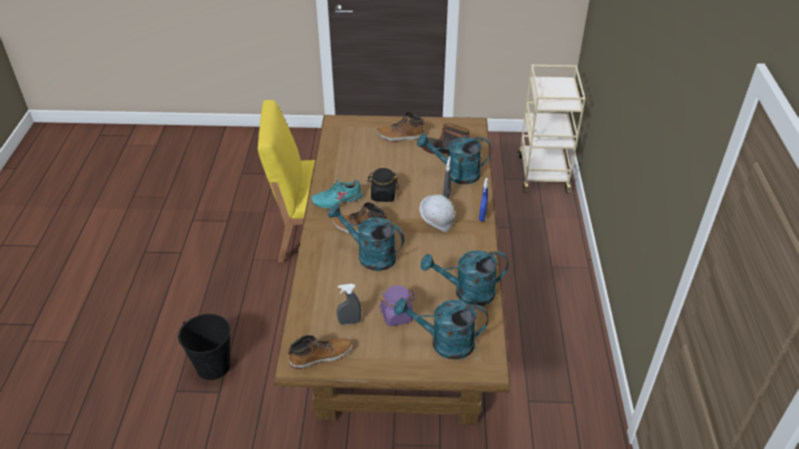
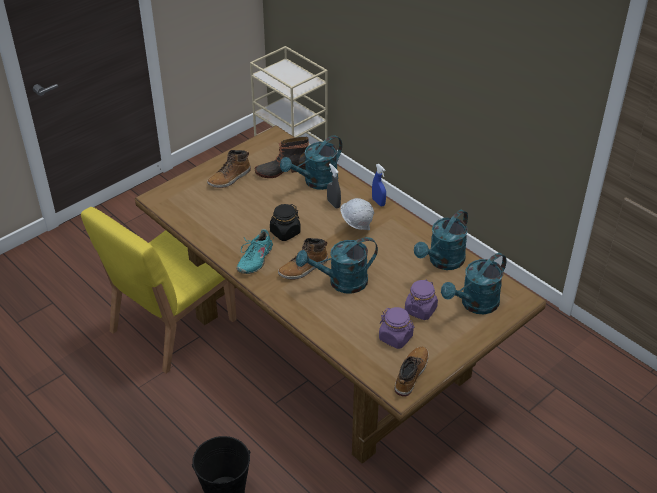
camera: 45 degrees left, 0 degrees up
(349, 322) = (396, 338): grey spray bottle -> purple jar

